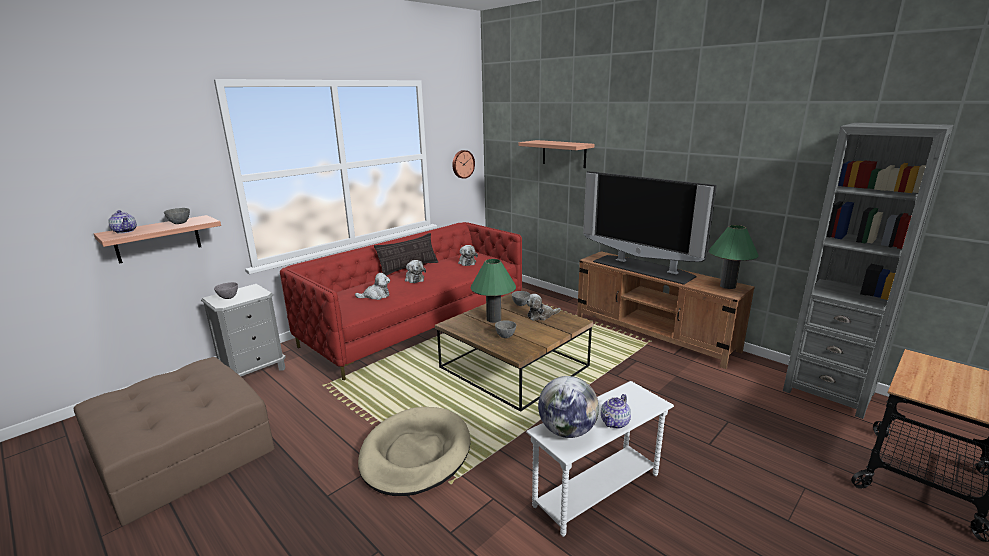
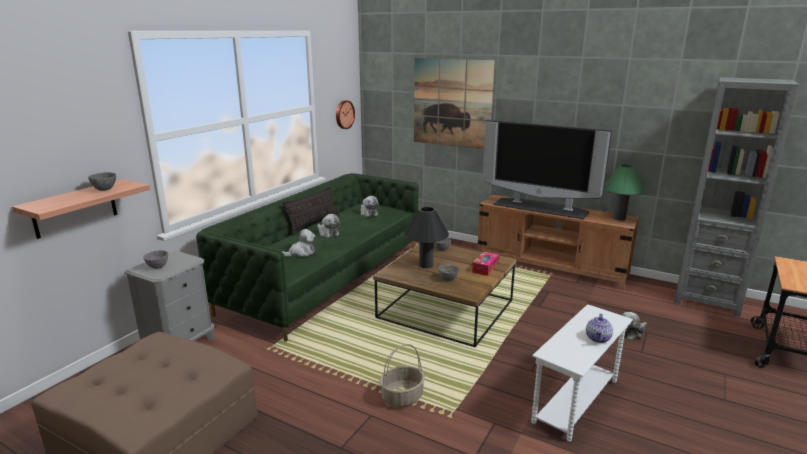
camera: 15 degrees left, 0 degrees up
(125, 231) = (50, 202): teapot -> none
(415, 453) = (402, 397): beige dog bed -> basket
(417, 323) = (326, 278): red sofa -> green sofa
(493, 319) = (426, 265): green table lamp -> black table lamp
(541, 316) = (467, 258): plush toy -> plush toy (632, 333)
(553, 328) = (485, 268): none -> tissue box
(564, 154) = (452, 103): shelf -> picture
(567, 431) = (565, 350): globe -> none

